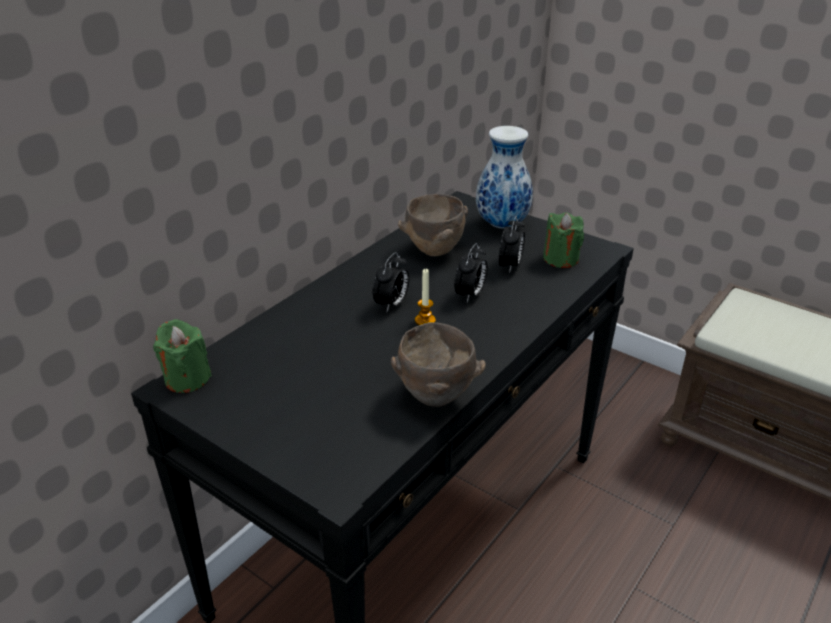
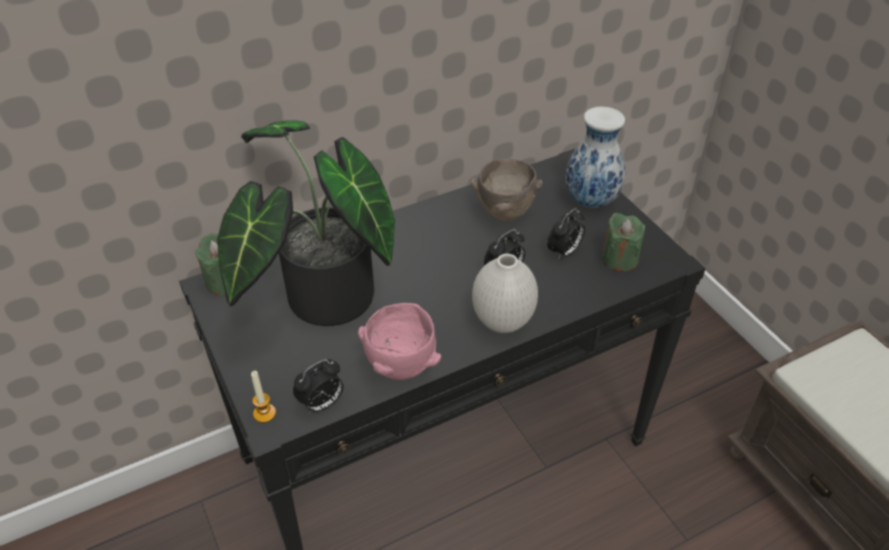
camera: 25 degrees right, 10 degrees up
(306, 364) = (320, 299): none -> potted plant
(392, 304) = (428, 261): alarm clock -> alarm clock (321, 404)
(425, 320) = (445, 287): candle -> candle (264, 413)
(436, 398) = (401, 369): brown bowl -> pink bowl
(501, 332) = (503, 322): none -> white vase

